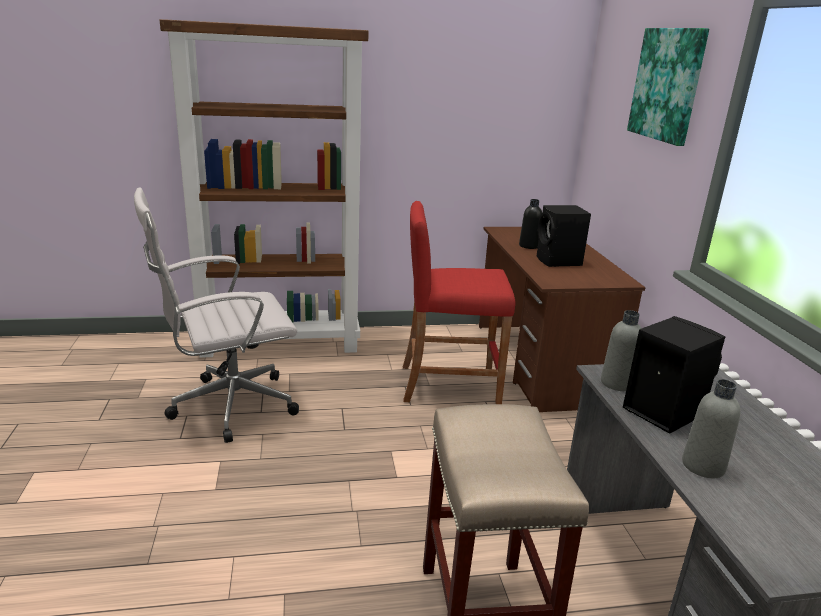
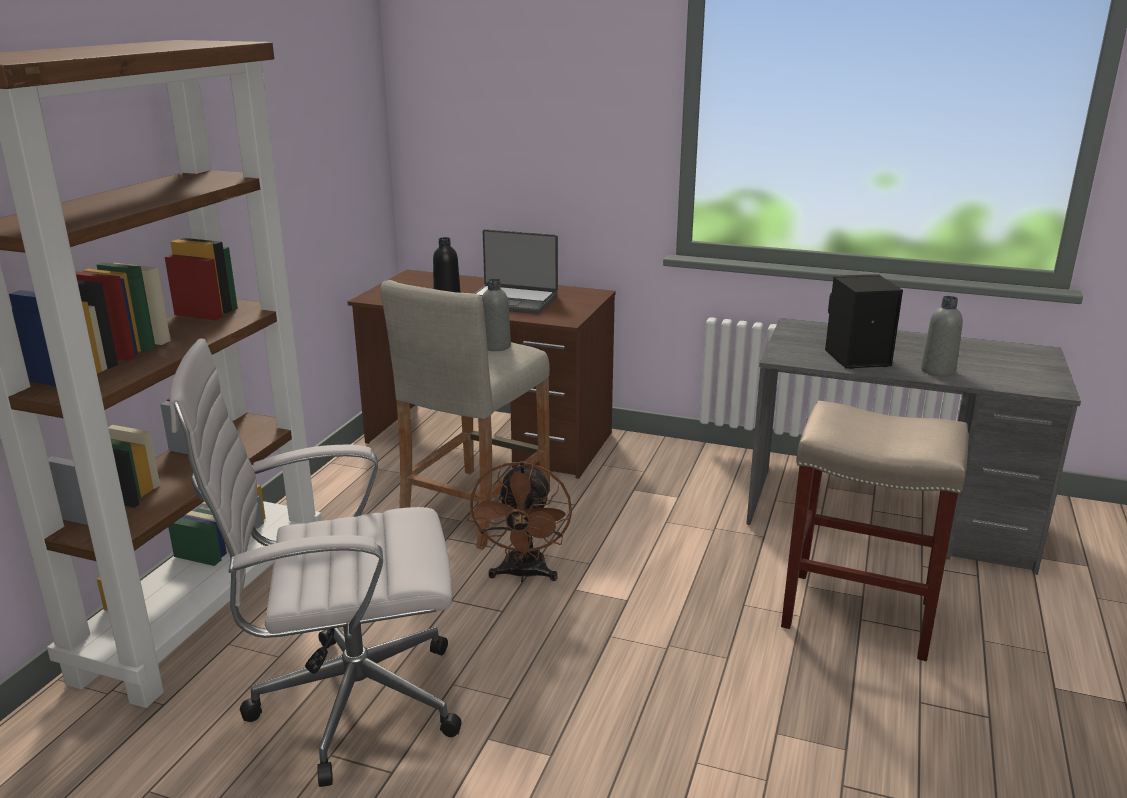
camera: 60 degrees left, 0 degrees up
(228, 406) = (347, 704): white office chair -> white office chair turned 75 degrees clockwise
(389, 425) = (523, 575): none -> brown fan
(449, 385) = (475, 507): red stool -> beige stool
(558, 261) = (512, 301): black speaker -> laptop
(617, 383) = (802, 358): grey bottle -> grey bottle (496, 346)
(667, 85) = (569, 70): picture -> none

